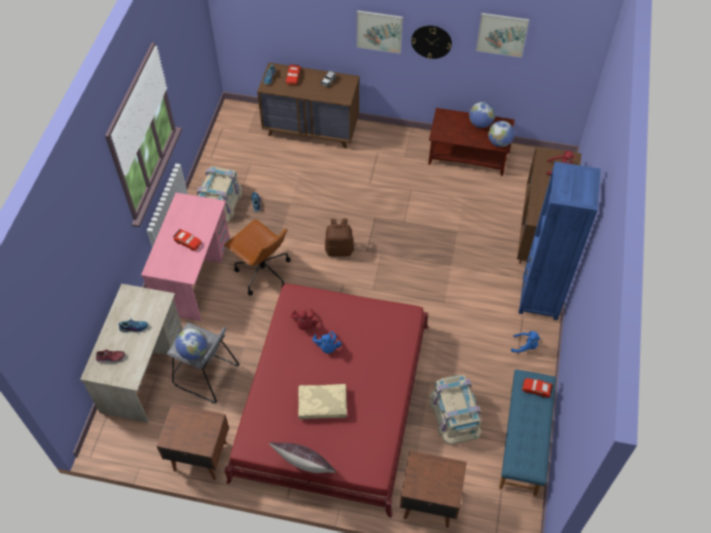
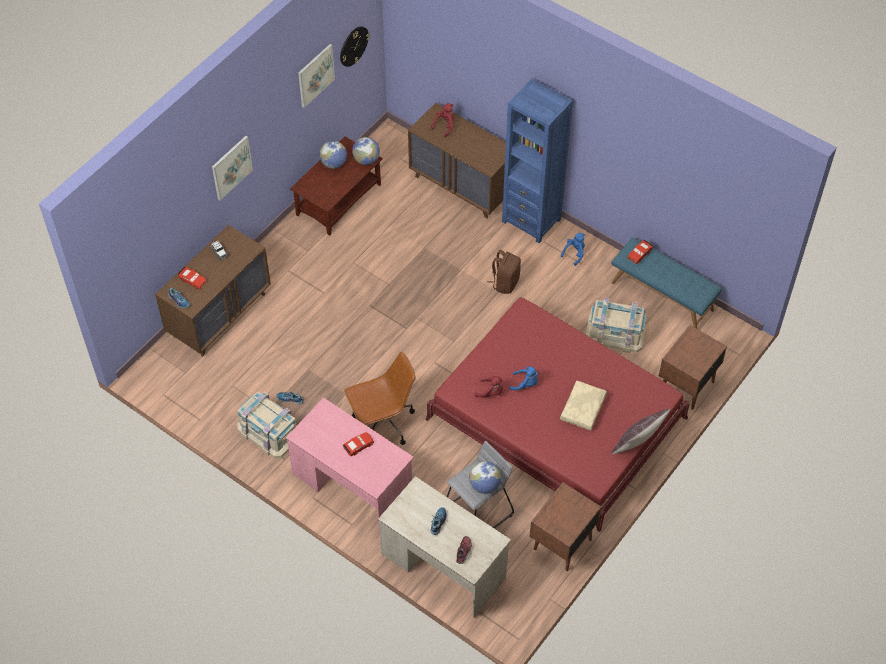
camera: 65 degrees left, 0 degrees up
(339, 249) = (391, 349): brown backpack -> brown backpack (505, 282)
(431, 41) = (270, 134): wall clock -> wall clock (353, 46)

